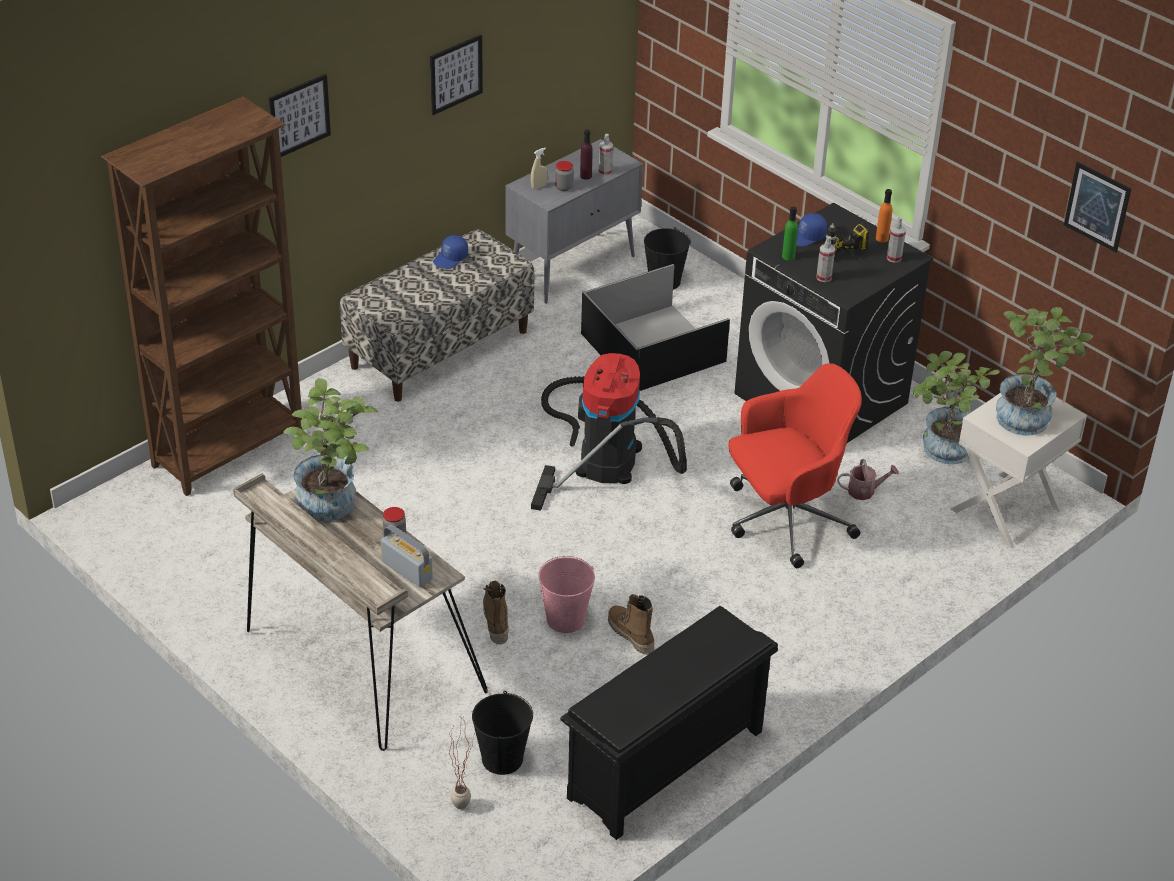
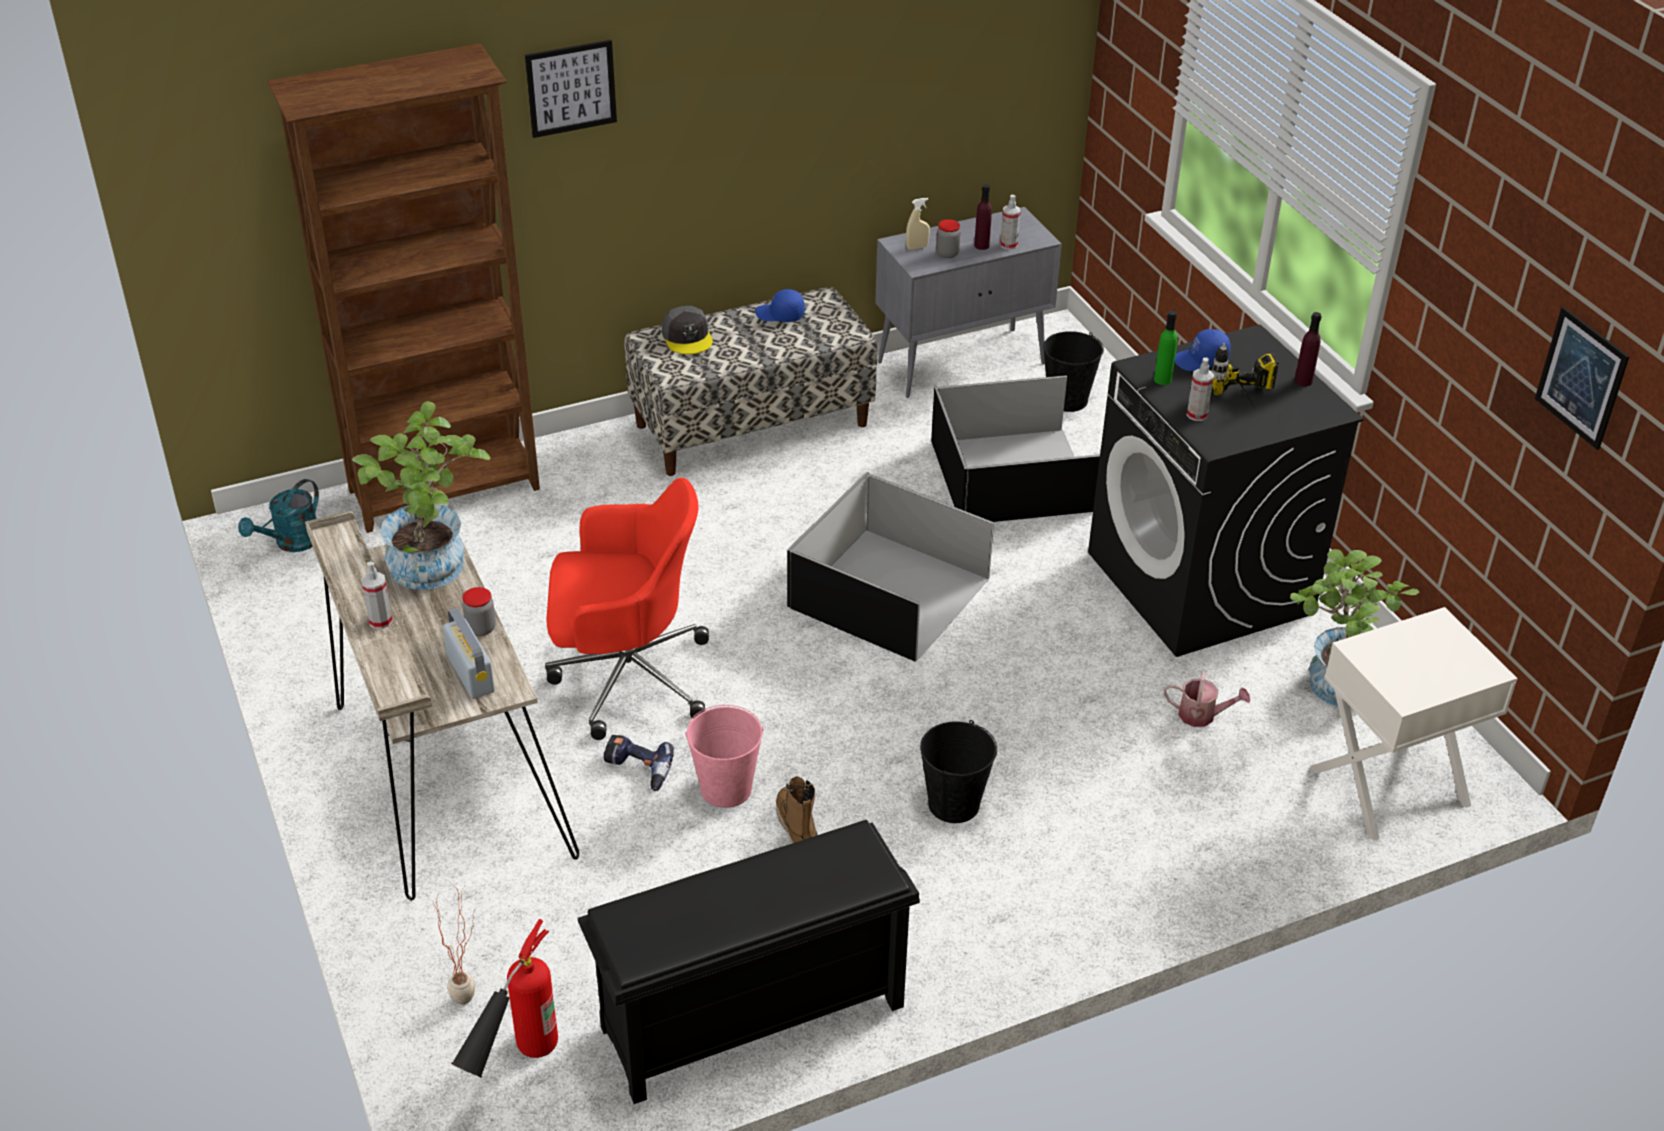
camera: 20 degrees right, 0 degrees up
(131, 517) = (291, 543): none -> turquoise watering can
(390, 290) = (687, 337): none -> grey cap
(451, 259) = (780, 315): blue cap -> blue cap turned 45 degrees clockwise
(455, 74) = (809, 79): picture -> none
(495, 622) = (637, 770): boot -> power drill
(502, 759) = (548, 951): black bucket -> black bucket (953, 804)
(523, 841) = (515, 1070): none -> fire extinguisher
(608, 455) = (888, 594): vacuum cleaner -> black storage box
(785, 520) = (1075, 729): red office chair -> red office chair (627, 677)
(882, 238) = (1303, 381): orange bottle -> purple bottle
(894, 258) = (1307, 408): spray bottle -> spray bottle (380, 621)
(1029, 416) = (1430, 661): potted plant -> none

